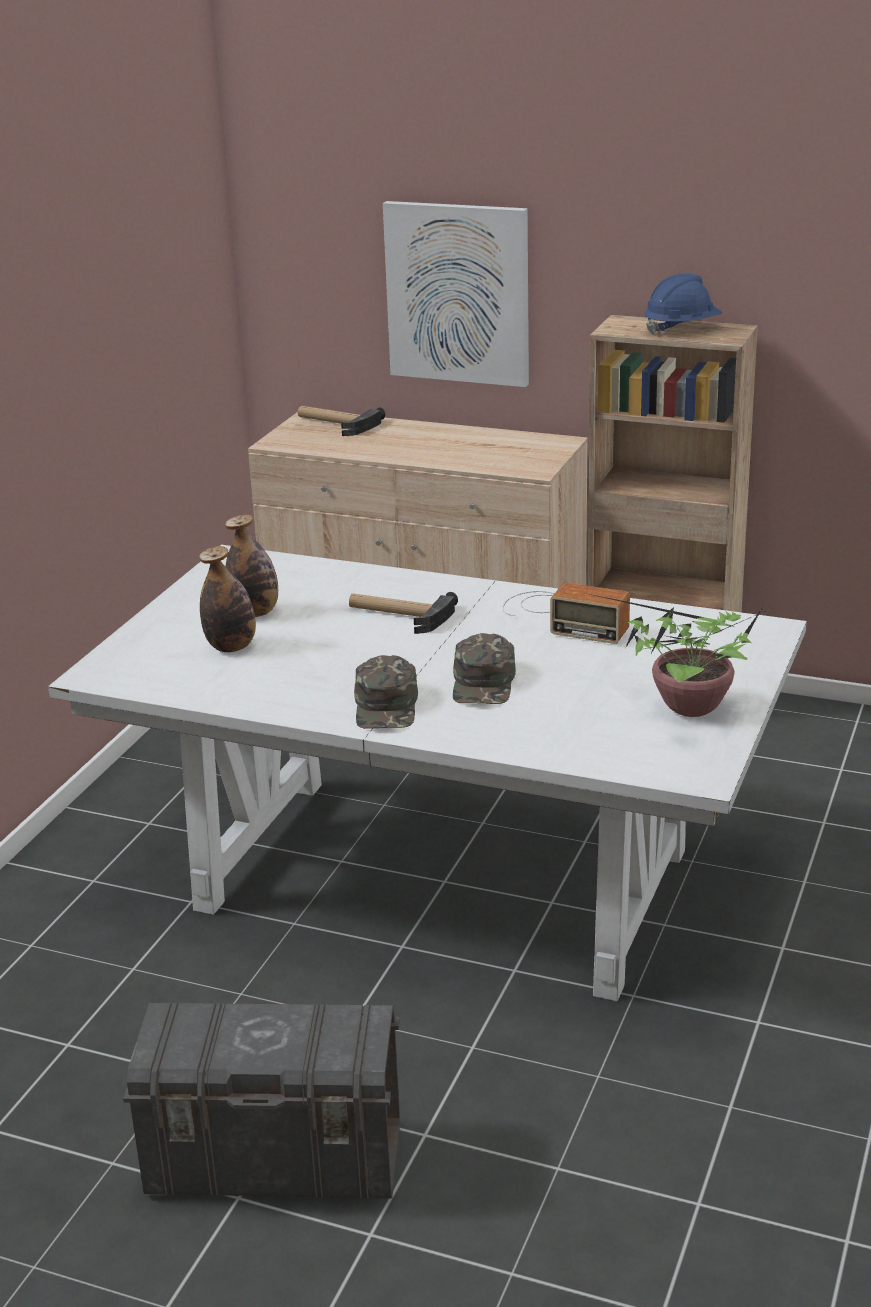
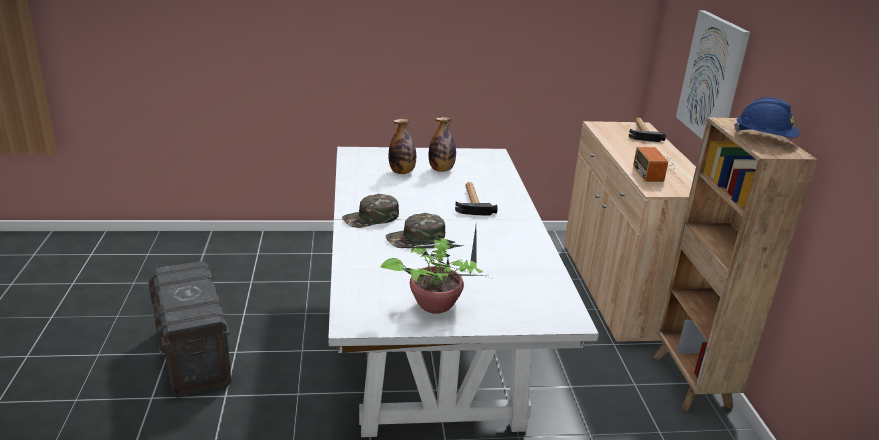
camera: 60 degrees right, 0 degrees up
(562, 616) = (515, 246): radio -> radio (654, 167)

